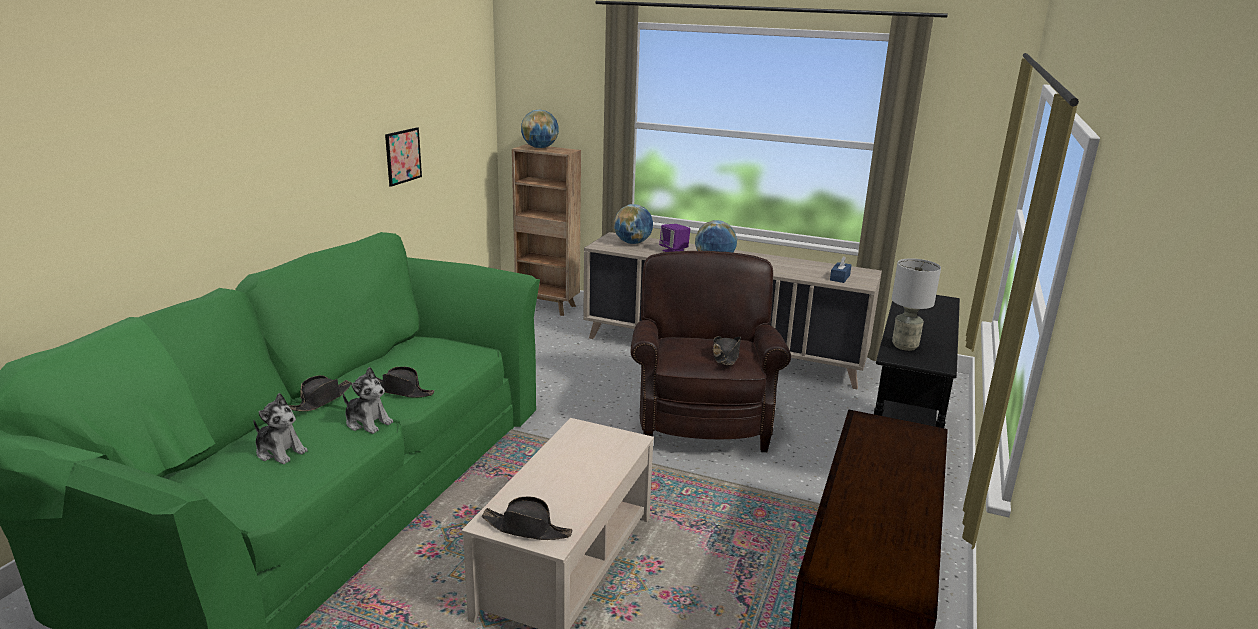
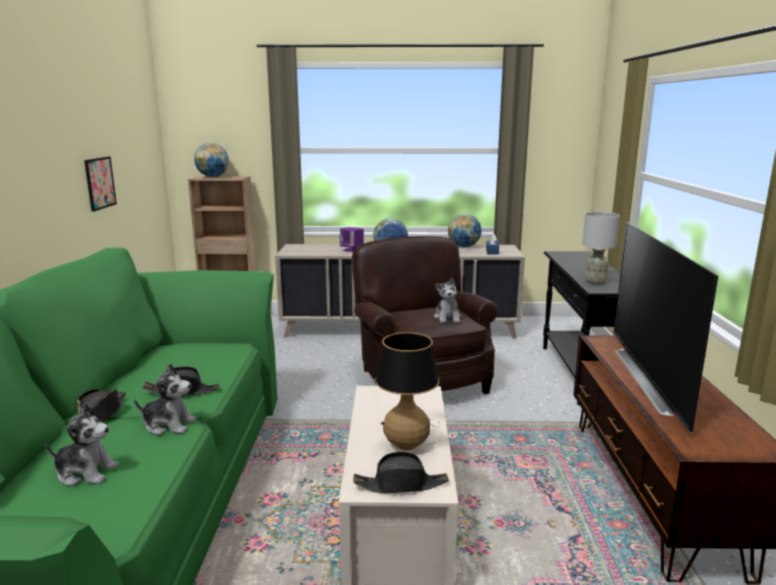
camera: 20 degrees left, 5 degrees down
(570, 489) = (409, 442): none -> table lamp
(633, 243) = (313, 248): globe -> globe (464, 247)
(726, 356) = (447, 317): black hat -> plush toy
(877, 483) = (654, 379): none -> television

